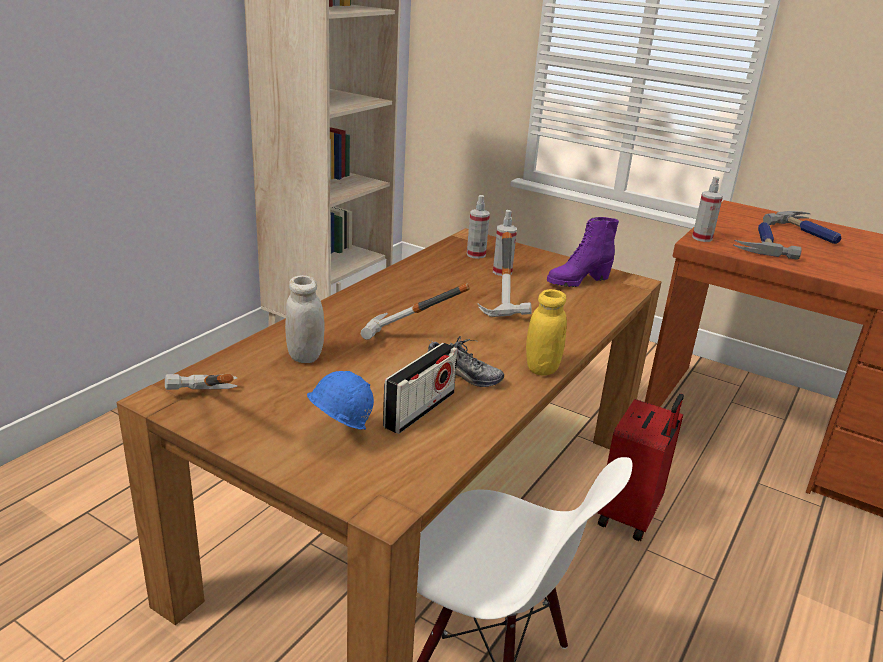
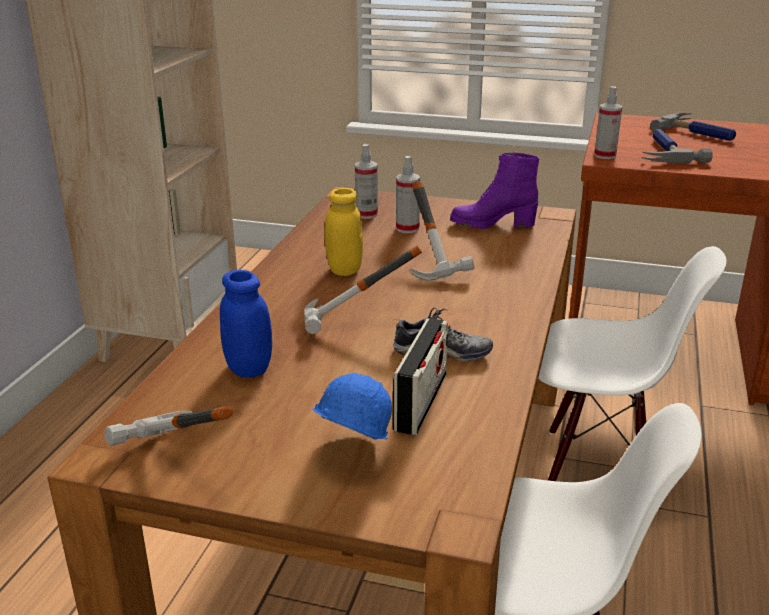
camera: 15 degrees left, 0 degrees up
(305, 356) = (249, 368): white jar -> blue jar
(542, 368) = (519, 327): yellow jar -> yellow jar (344, 270)
(577, 281) = (492, 224): purple boot -> purple boot turned 45 degrees clockwise
(630, 516) = (597, 471): red suitcase -> white chair

